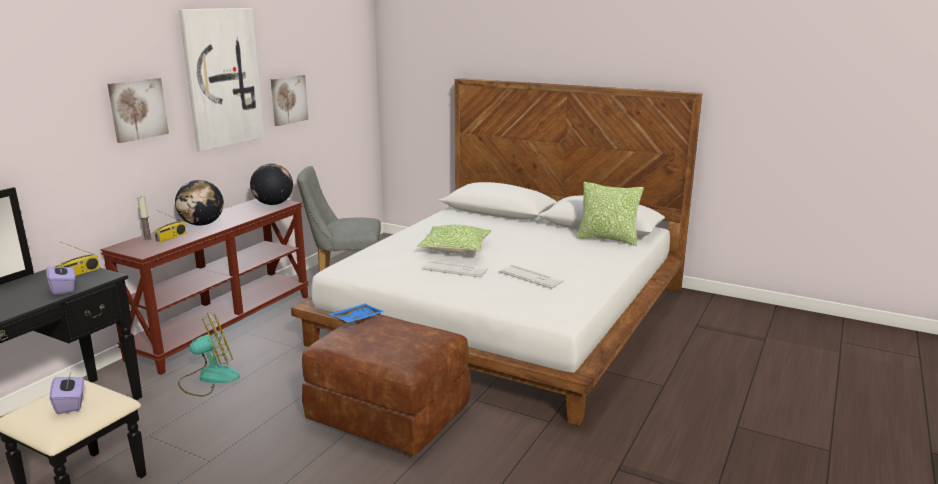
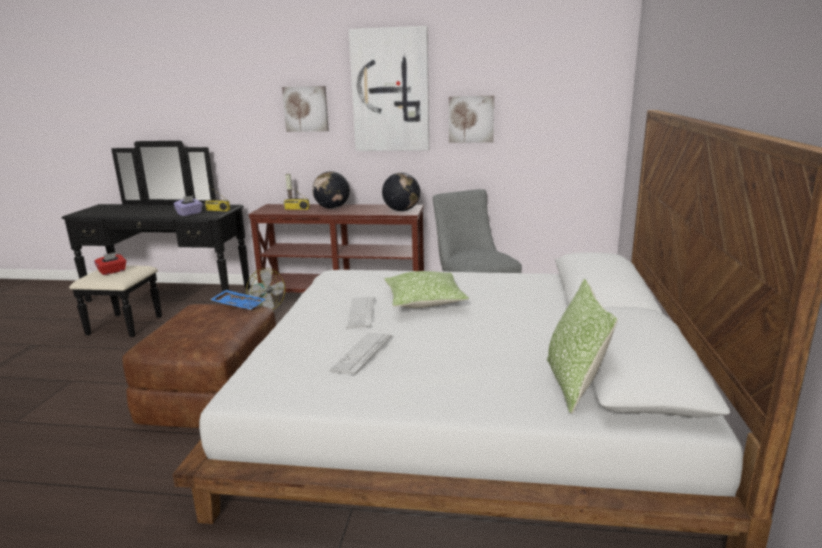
camera: 70 degrees right, 0 degrees up
(71, 404) = (112, 271): purple tissue box -> red tissue box

